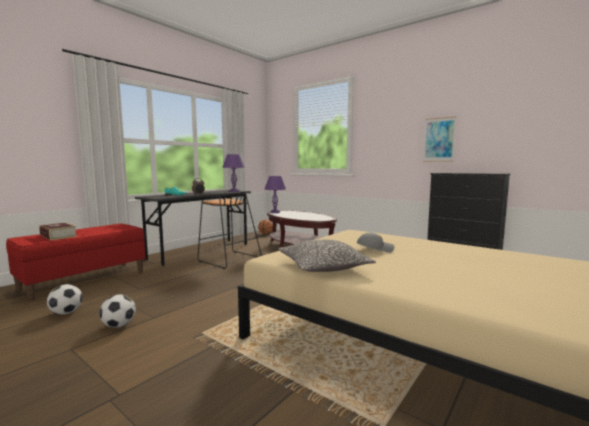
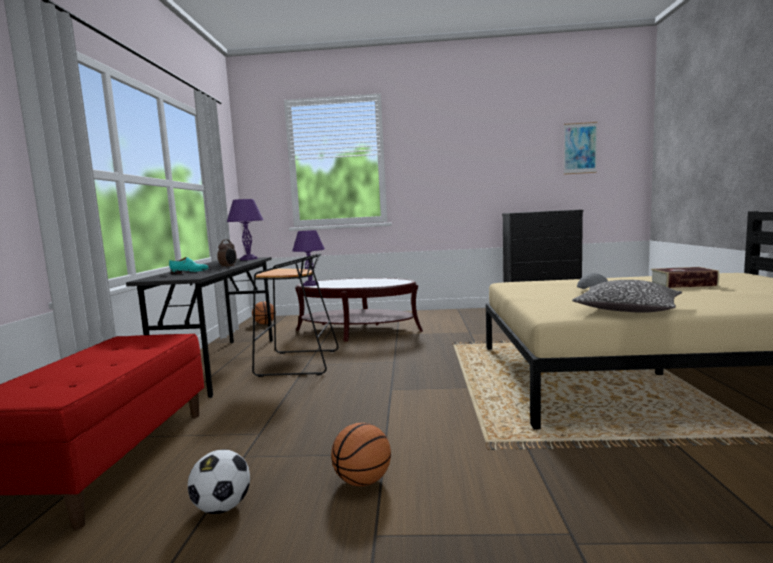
camera: 35 degrees left, 0 degrees up
(58, 236) = (72, 376): book -> book (683, 284)
(119, 325) = (363, 481): football -> basketball
(439, 139) = (496, 177): picture -> picture (580, 148)

